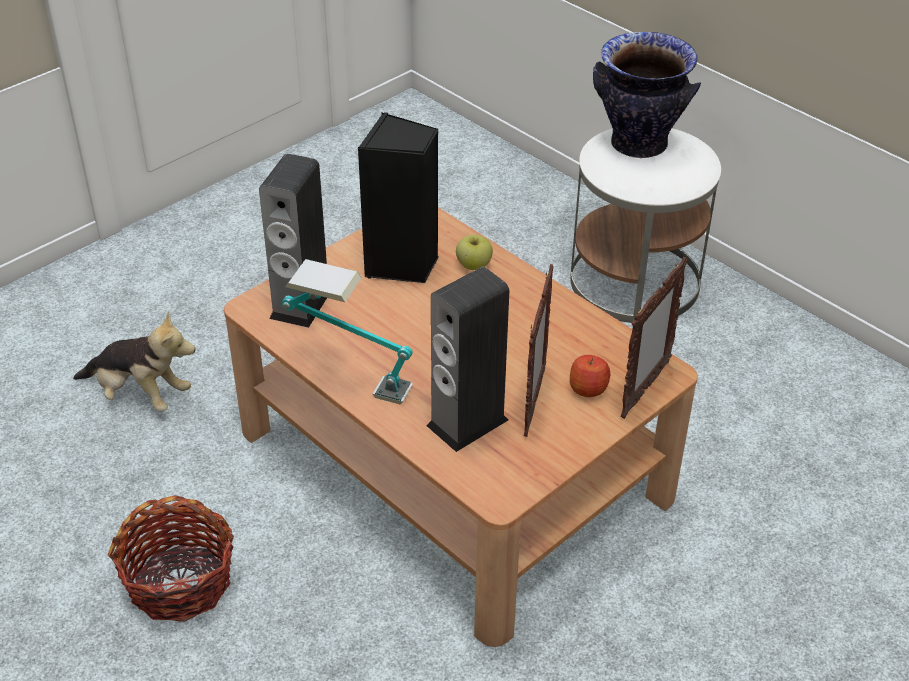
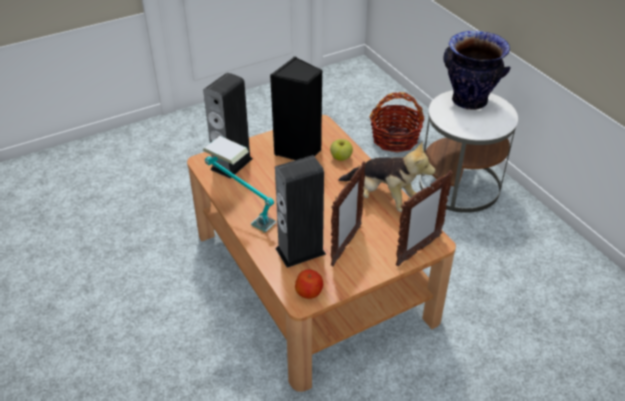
camera: 15 degrees right, 0 degrees up
(140, 395) = (151, 203): plush toy -> plush toy (383, 198)
(180, 582) = (133, 313): basket -> basket (395, 139)
(588, 388) = (382, 243): apple -> apple (309, 292)

